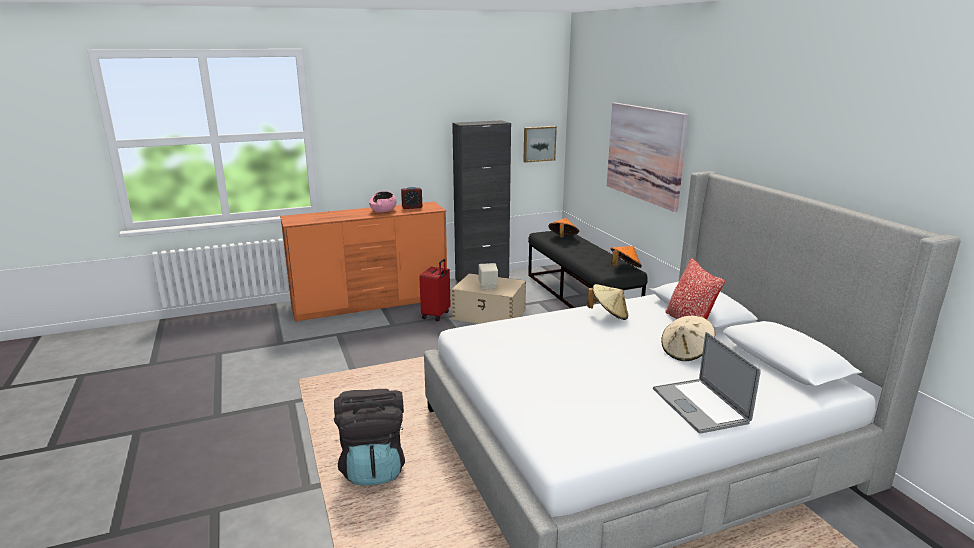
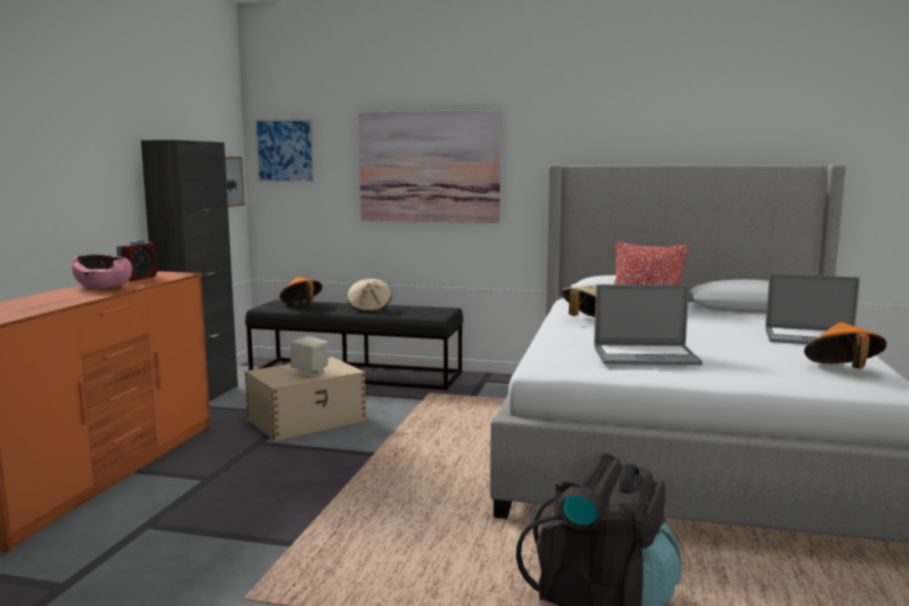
camera: 55 degrees left, 10 degrees down
(436, 315) = (241, 445): red suitcase -> none
(522, 353) = (645, 356): none -> laptop
(581, 124) = (285, 150): none -> picture
(624, 268) = (437, 309): orange hat -> orange hat (842, 371)
(686, 352) = (702, 321): beige hat -> beige hat (369, 309)

